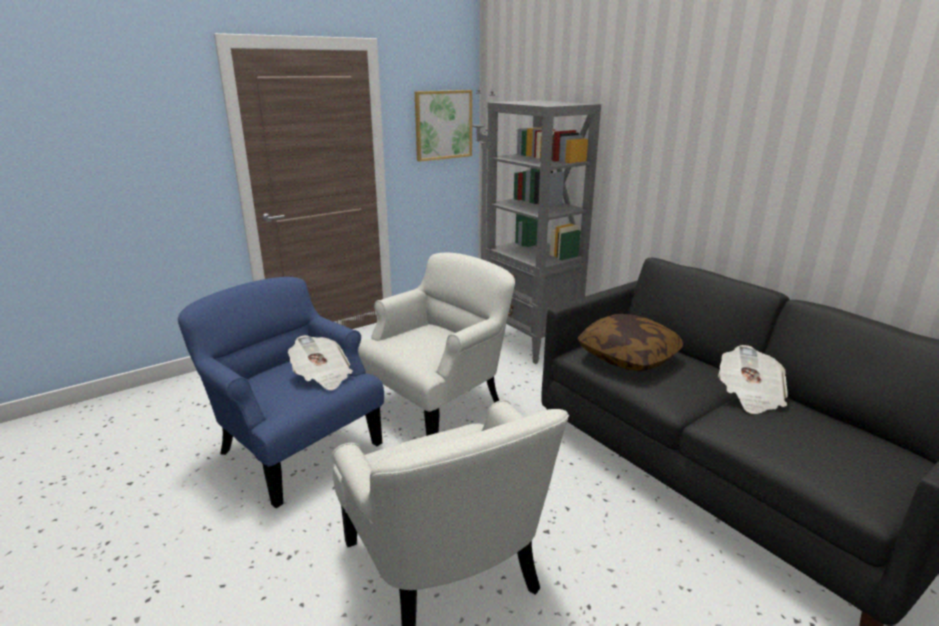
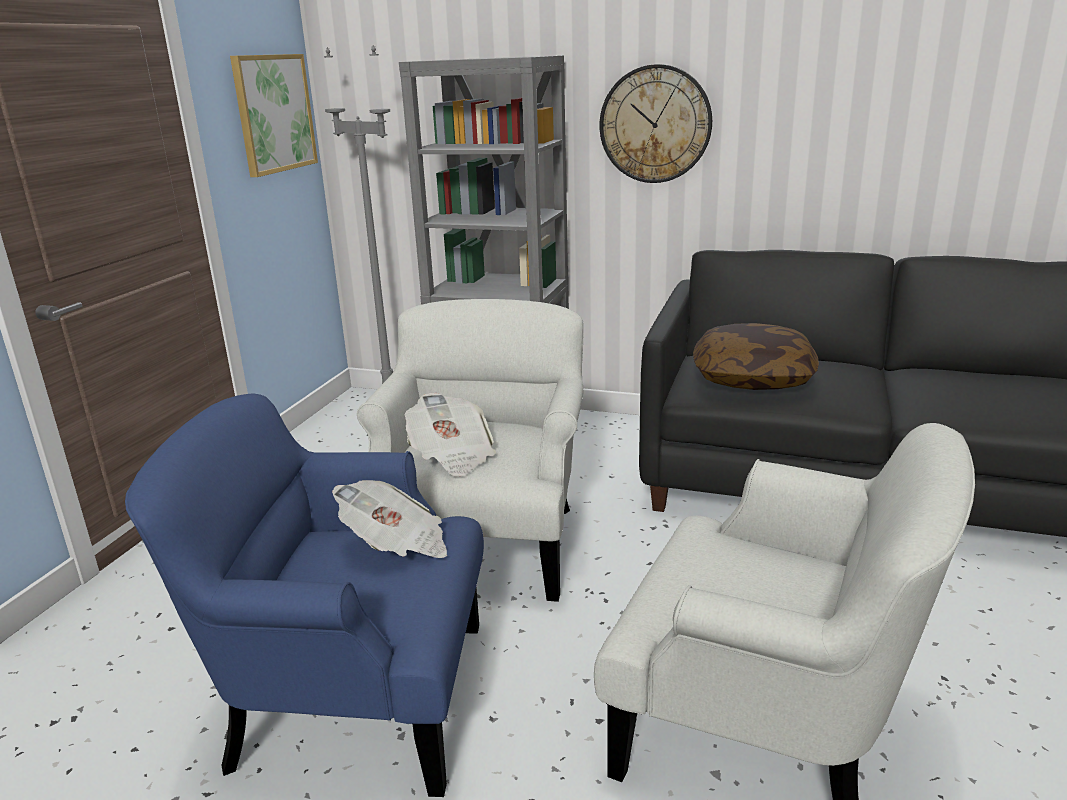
camera: 35 degrees left, 0 degrees up
(651, 160) = (655, 124): none -> wall clock
(749, 396) = (913, 376): newspaper -> newspaper (452, 456)

